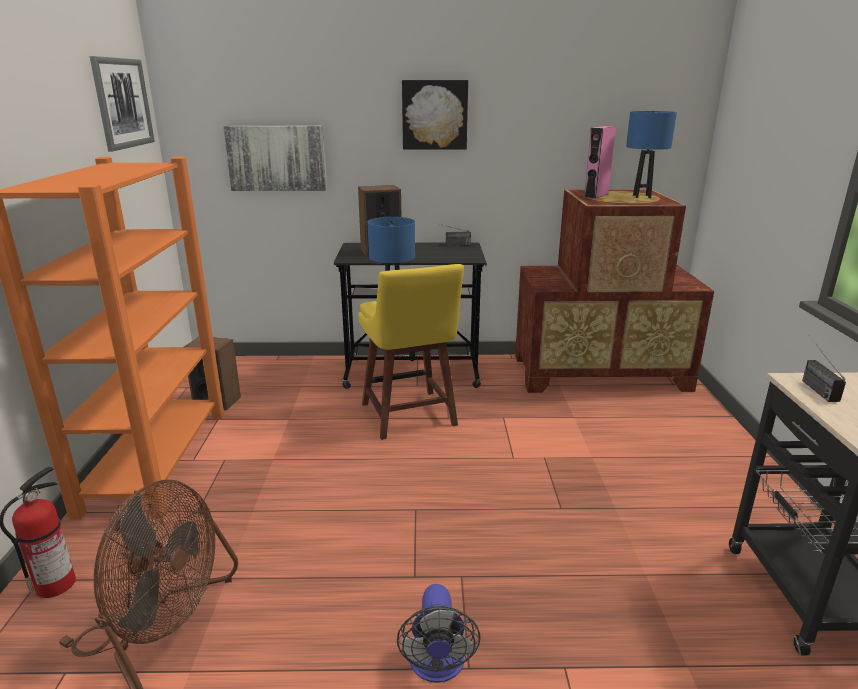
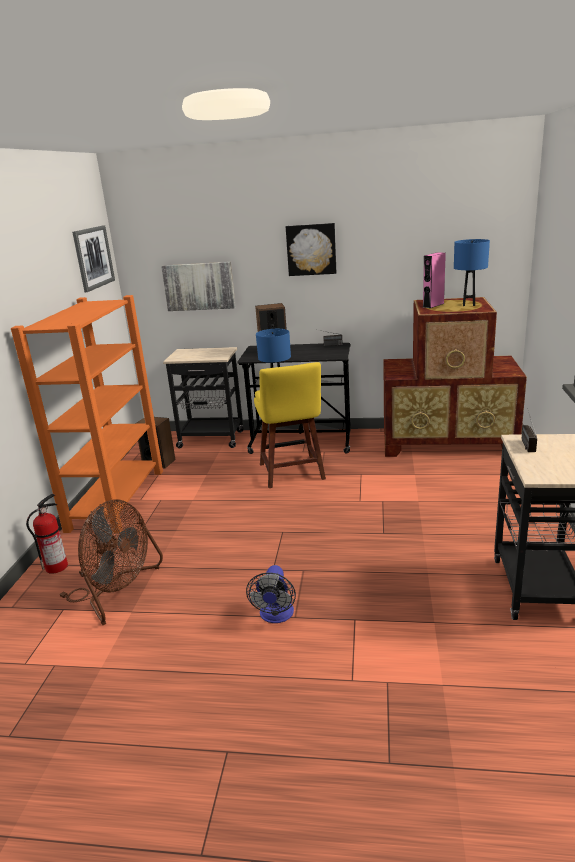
camera: 10 degrees right, 0 degrees up
(290, 368) = (212, 439): none -> cart

